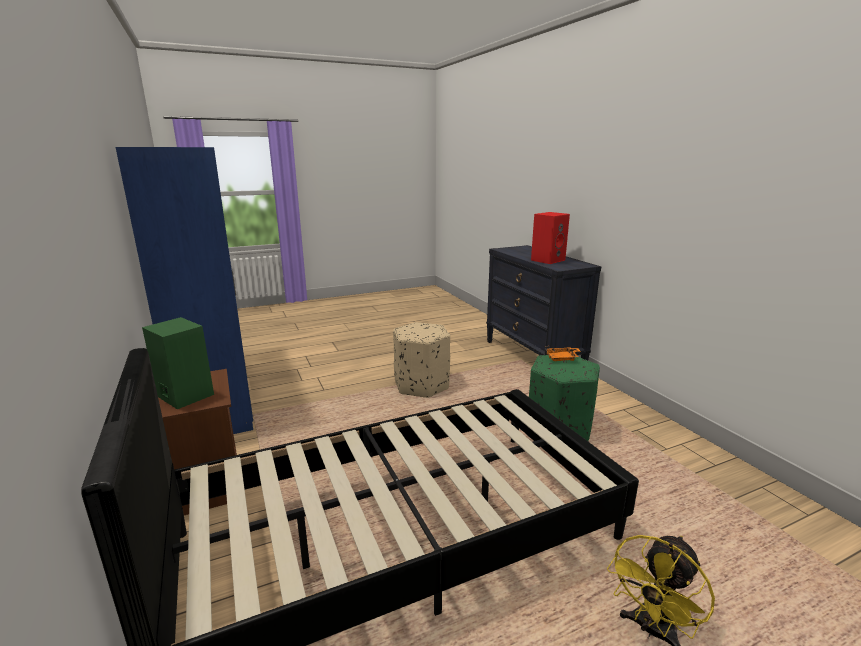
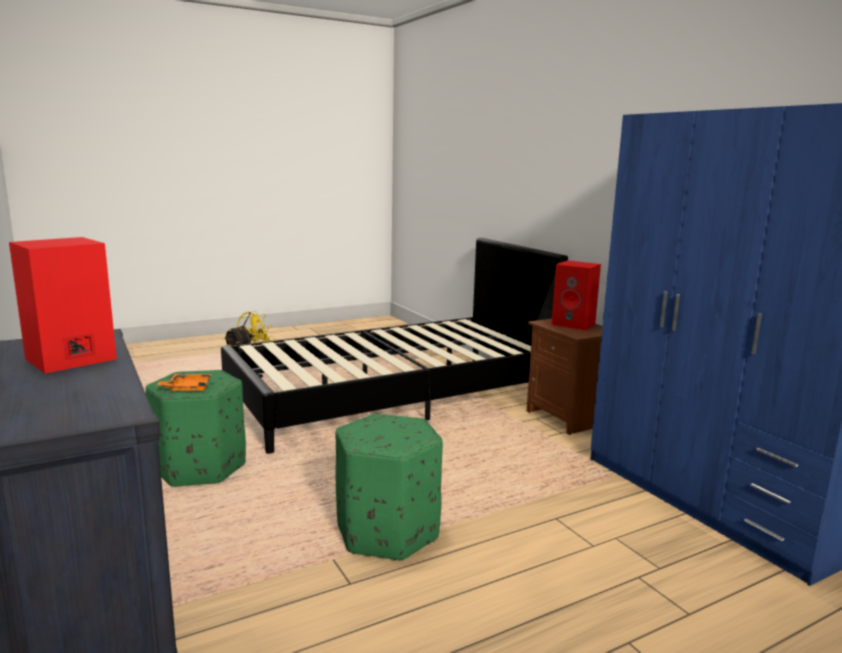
camera: 175 degrees right, 5 degrees down
(184, 395) = (574, 324): green speaker -> red speaker
(422, 385) = (386, 531): beige ottoman -> green ottoman

